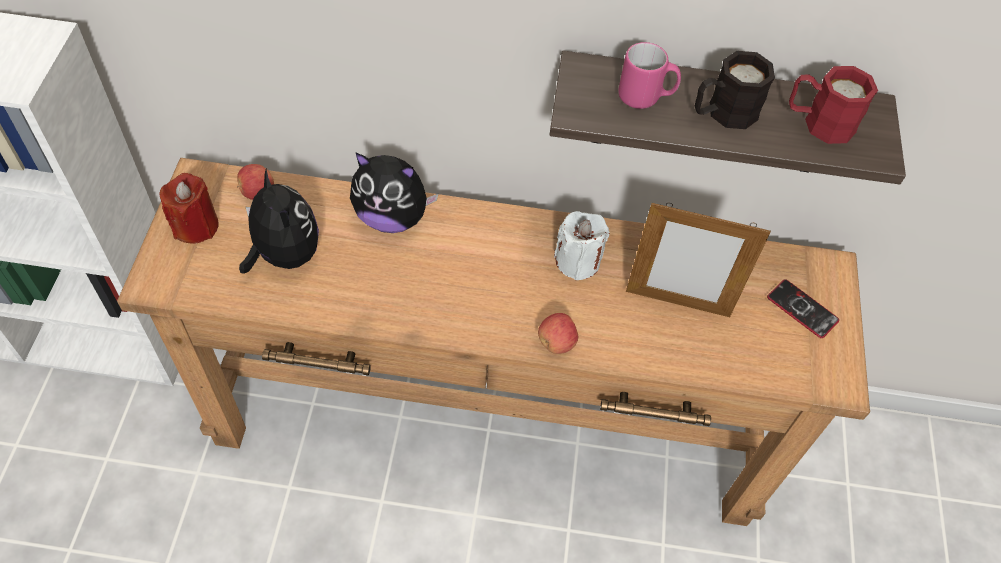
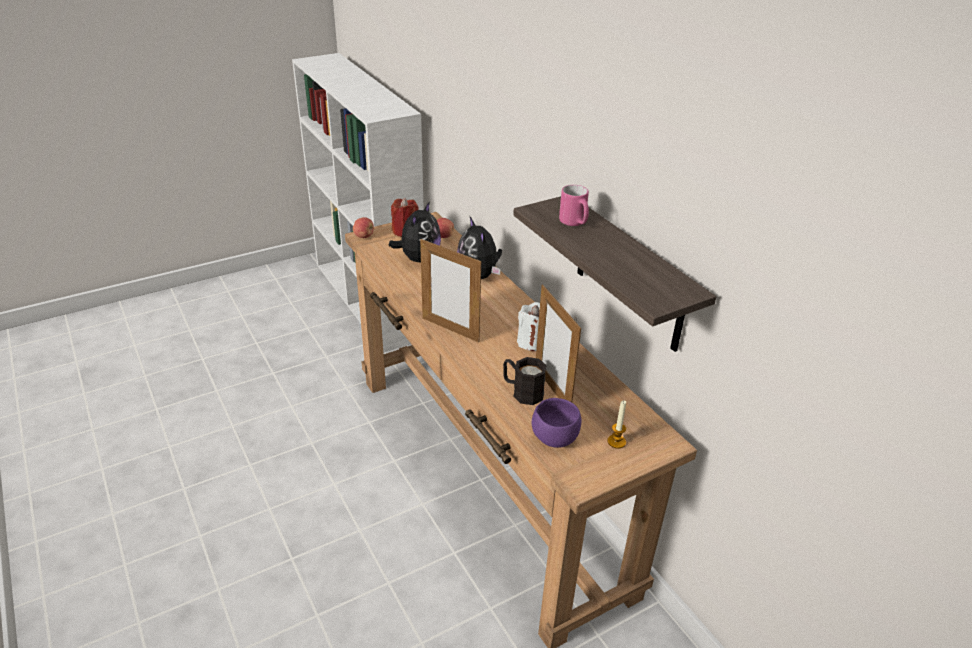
camera: 55 degrees right, 20 degrees down
(482, 326) = (450, 329): none -> picture frame
(557, 342) = (471, 357): apple -> apple (364, 236)
(723, 113) = (601, 247): black mug -> black mug (522, 391)
(759, 359) = (554, 438): none -> purple bowl
(802, 309) = (616, 442): phone -> candle
(818, 122) = (646, 277): red mug -> none

